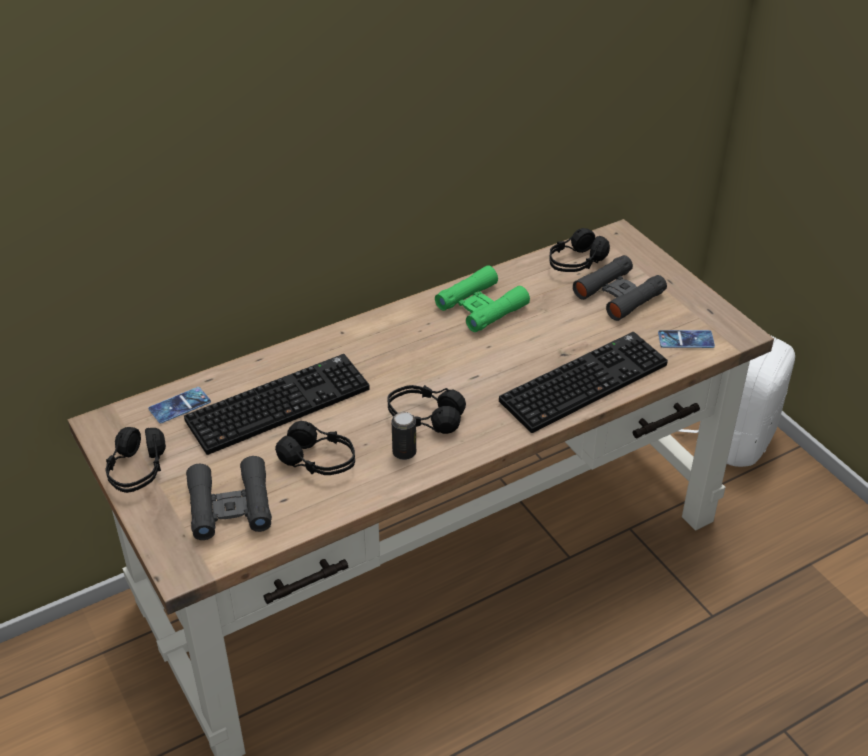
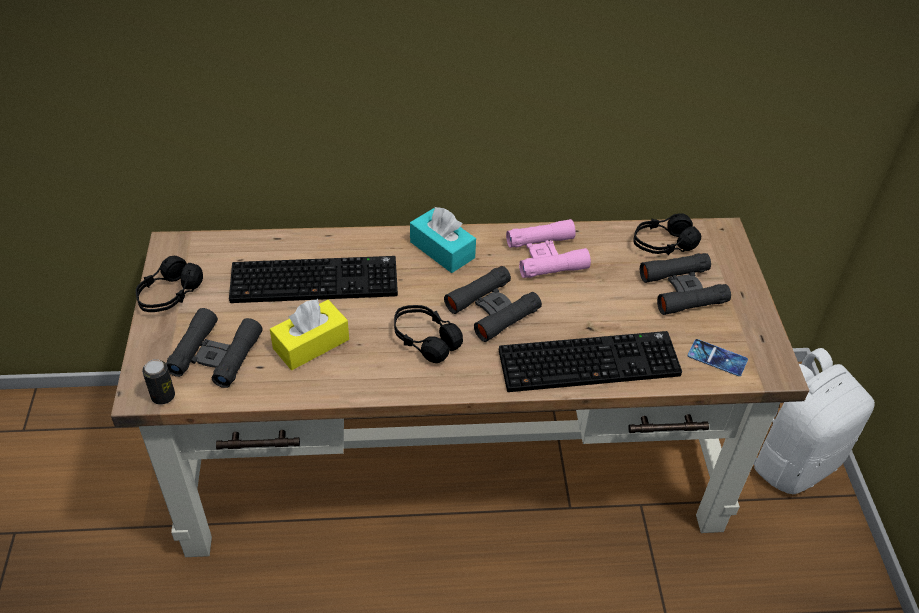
camera: 25 degrees right, 5 degrees up
(180, 405) = (239, 252): phone -> none
(319, 461) = (311, 344): black headphones -> yellow tissue box
(381, 334) = (442, 250): none -> turquoise tissue box
(404, 452) = (385, 365): can -> can (163, 396)
(466, 369) = (492, 309): none -> black binoculars
(481, 307) = (546, 256): green binoculars -> pink binoculars

